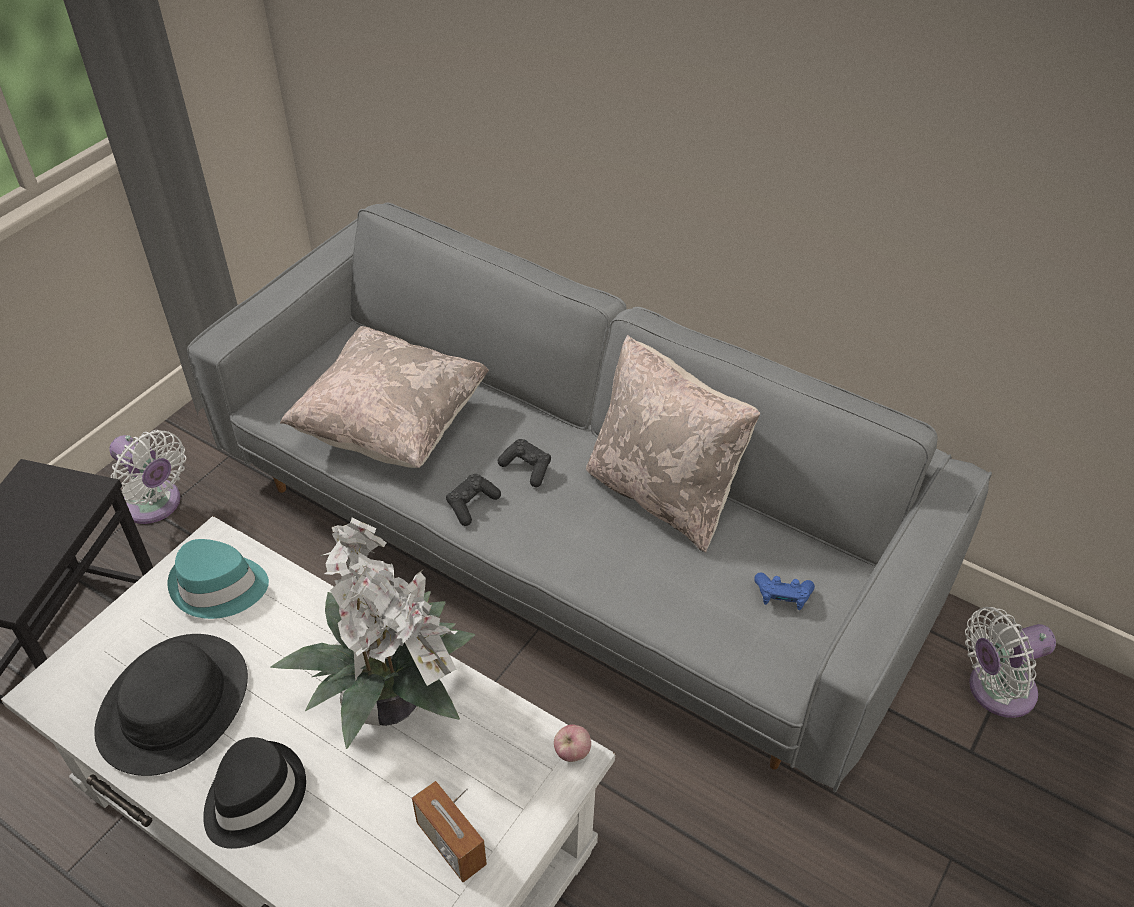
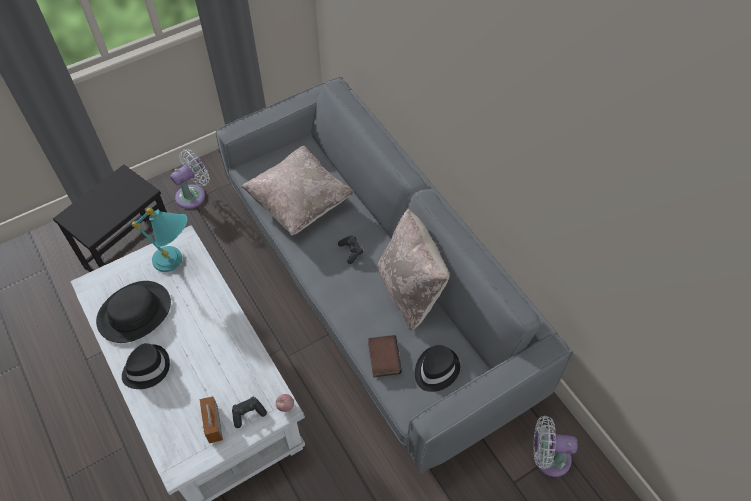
camera: 25 degrees right, 10 degrees up
(155, 505) = (193, 195): white fan -> white fan turned 105 degrees counterclockwise
(219, 587) = (177, 263): turquoise hat -> turquoise table lamp
(388, 698) = (221, 346): potted plant -> none
(471, 505) = (314, 261): black game controller -> black game controller (248, 413)
(683, 611) = (383, 357): none -> book
(782, 596) = (435, 370): blue game controller -> black hat

